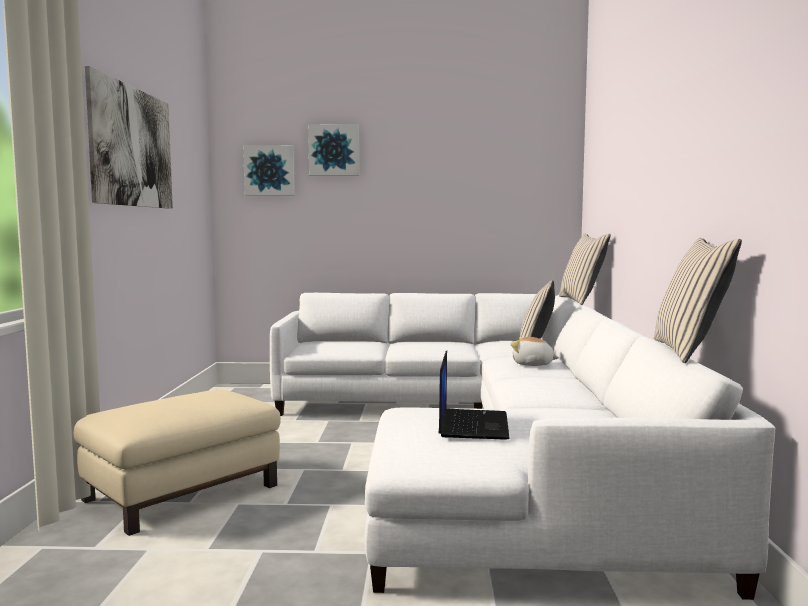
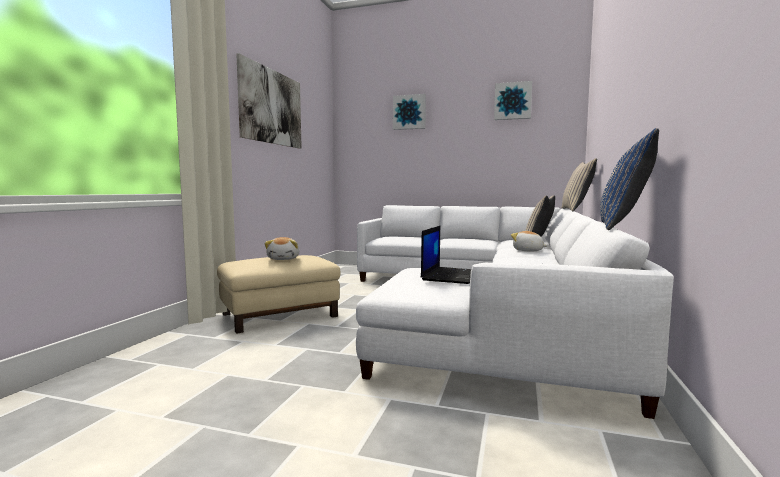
camera: 15 degrees right, 0 degrees up
(190, 404) = (284, 259): none -> plush toy
(270, 171) = (369, 127): picture -> picture (512, 101)
(689, 351) = (623, 226): beige pillow -> blue pillow

